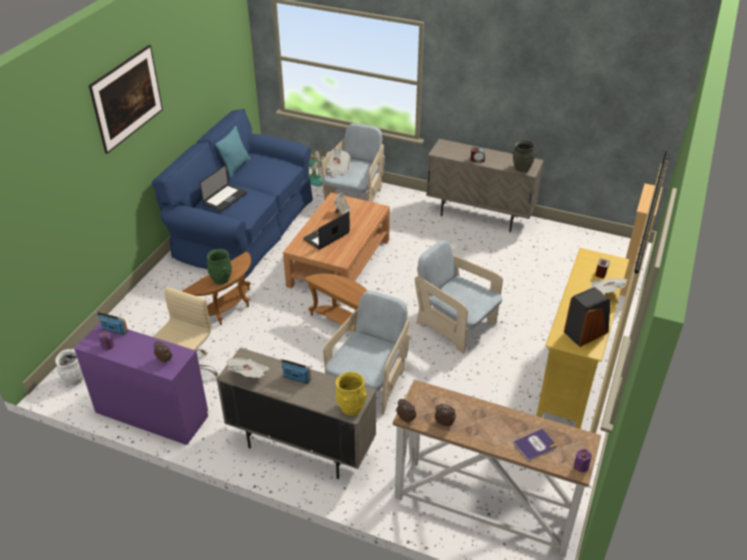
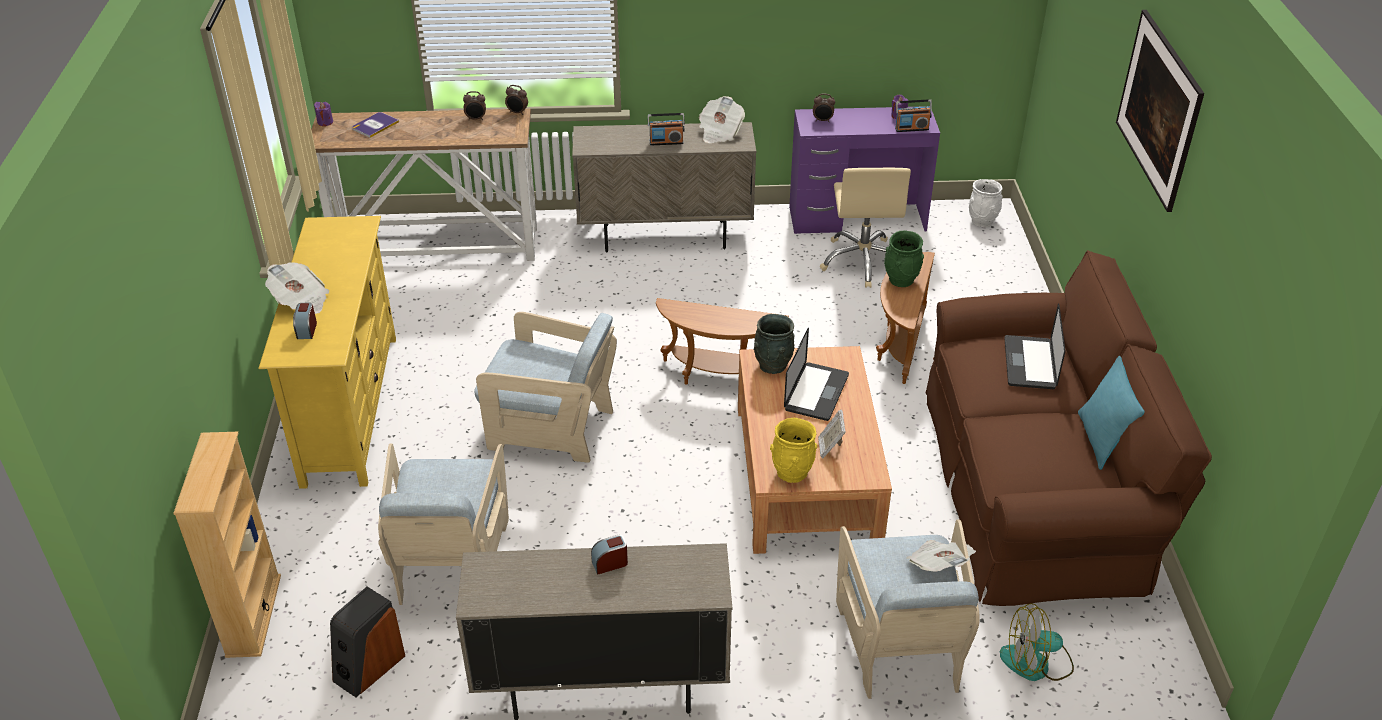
camera: 155 degrees right, 0 degrees up
(243, 227) = (1035, 488): blue sofa -> brown sofa
(351, 407) = (588, 135): yellow vase -> yellow vase (791, 473)
(369, 383) = (632, 317): beige armchair -> beige armchair (450, 559)
(522, 168) = (499, 569): grey vase -> grey vase (772, 365)
(586, 332) = (327, 241): speaker -> speaker (368, 667)

